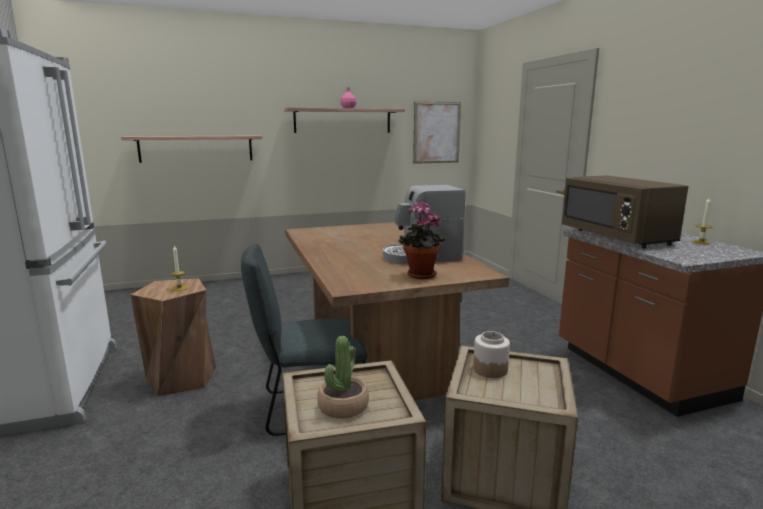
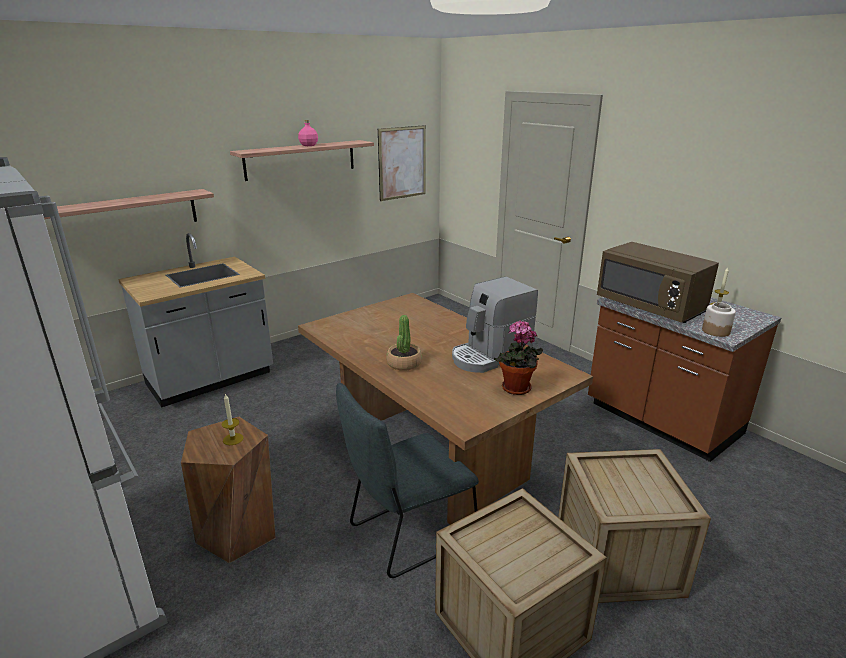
camera: 20 degrees left, 10 degrees up
(242, 287) = (211, 380): none -> grey counter
(343, 406) = (523, 558): potted plant -> potted plant (404, 363)
(490, 369) = (609, 477): jar -> jar (715, 331)

